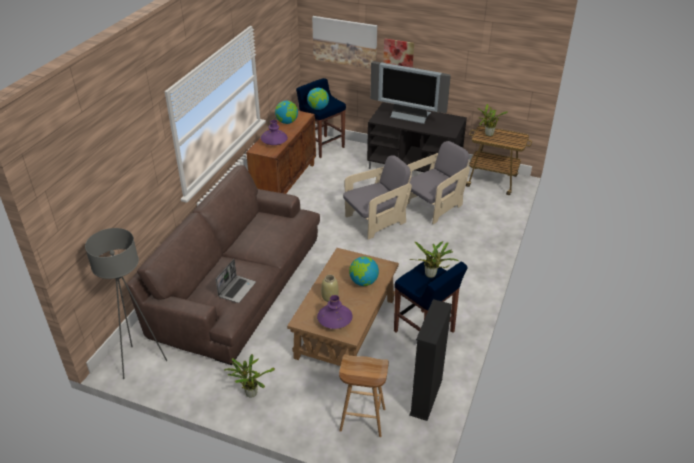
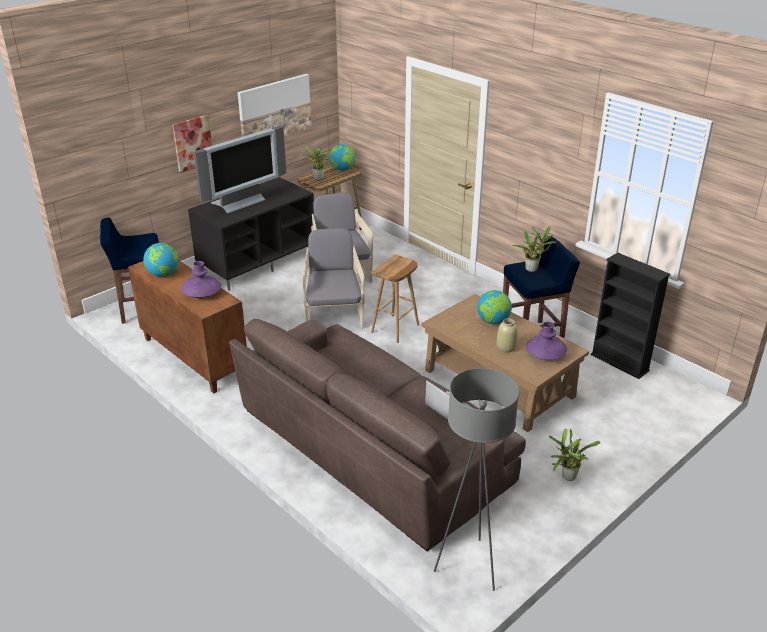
camera: 65 degrees left, 5 degrees down
(318, 108) = (144, 251): globe -> globe (342, 169)
(345, 42) = (122, 152): picture -> picture (274, 110)
(362, 420) = (635, 409): brown stool -> brown stool (395, 329)

